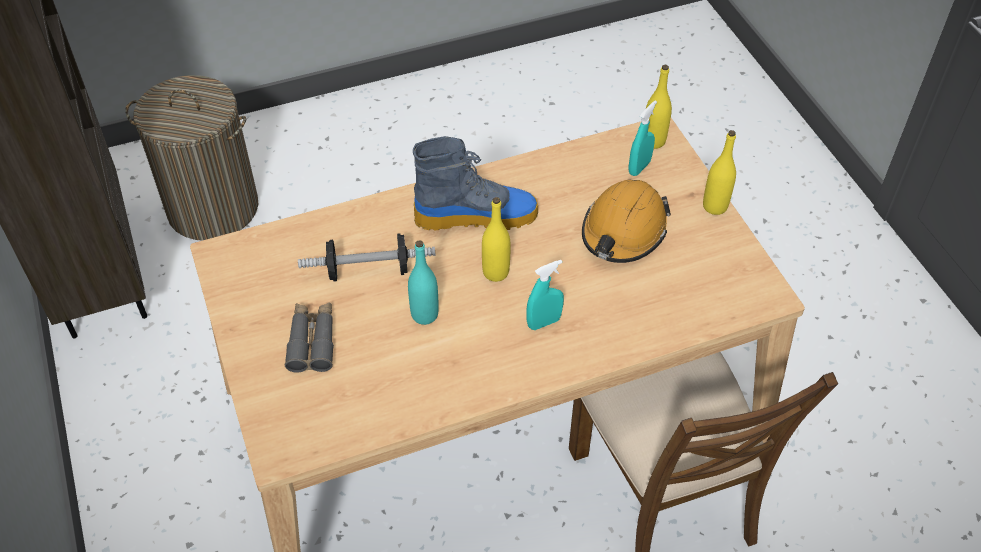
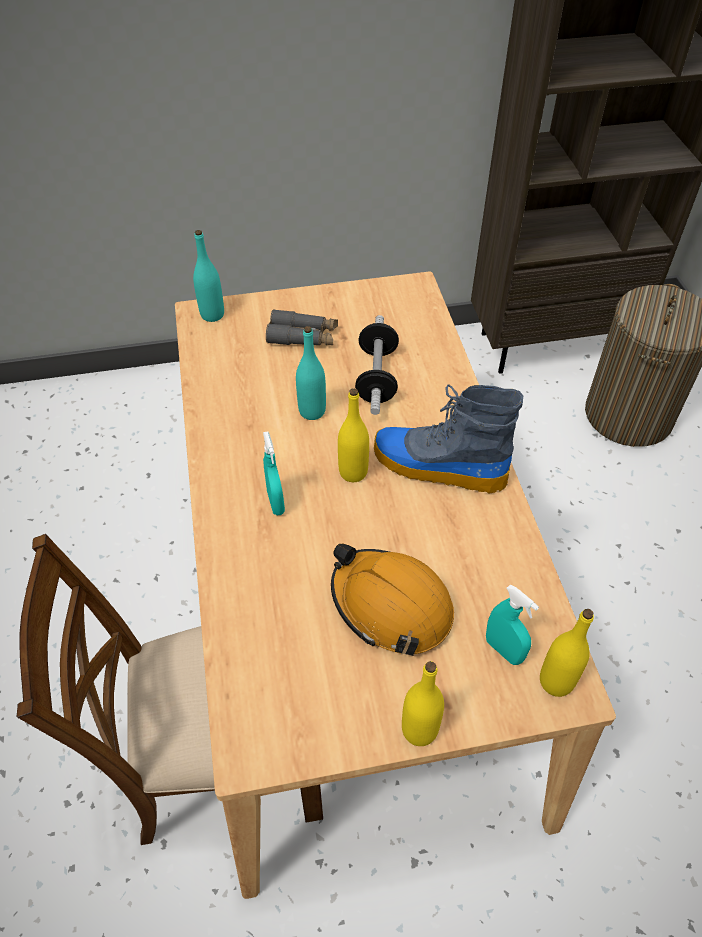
camera: 100 degrees right, 0 degrees up
(280, 438) = (212, 315): none -> turquoise bottle
(477, 216) = (437, 467): boot -> boot turned 105 degrees clockwise

